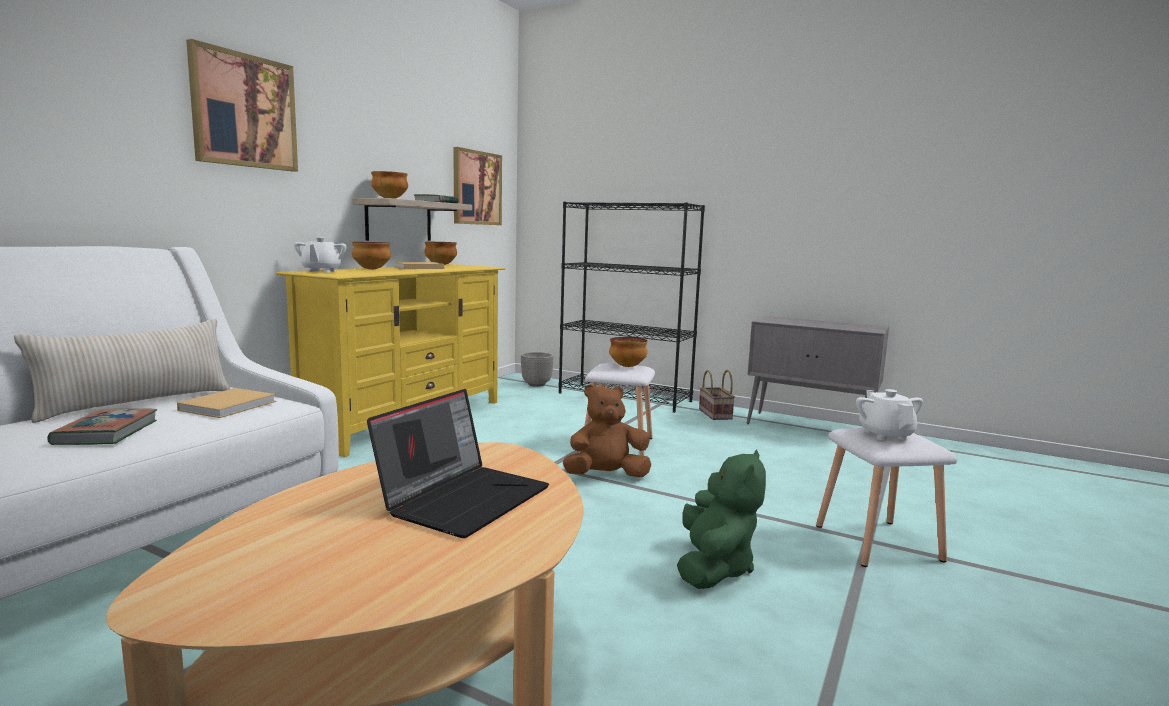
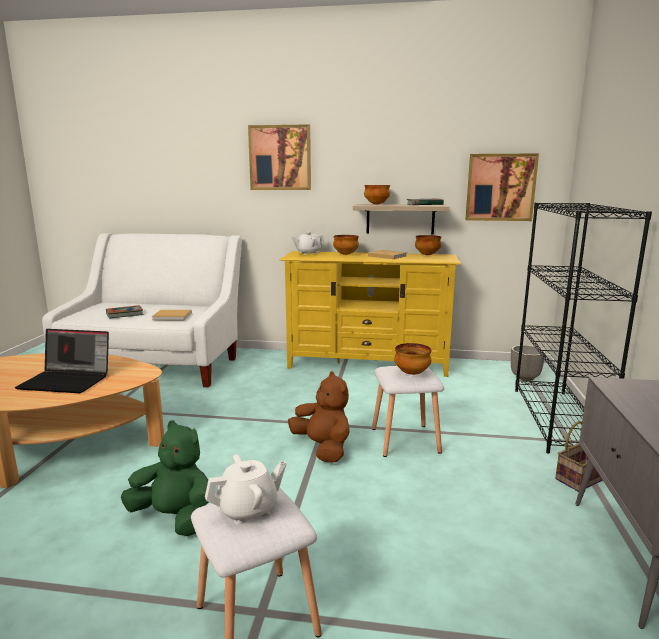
camera: 70 degrees right, 5 degrees up
(137, 403) = (170, 306): beige pillow -> none
(714, 568) = (175, 518): green plush toy -> green plush toy turned 150 degrees counterclockwise

